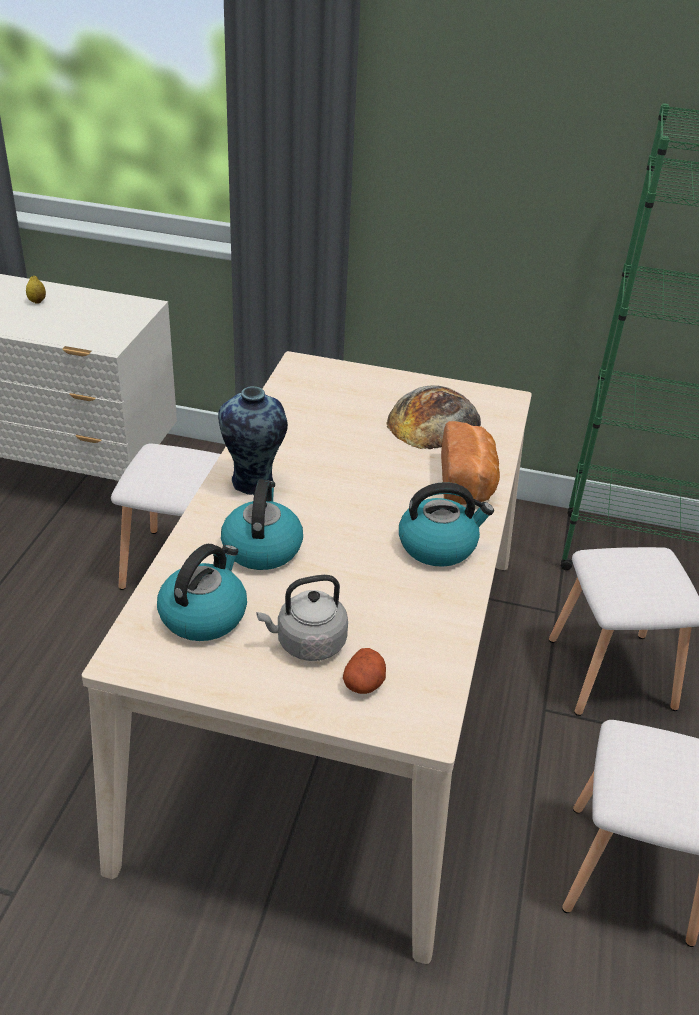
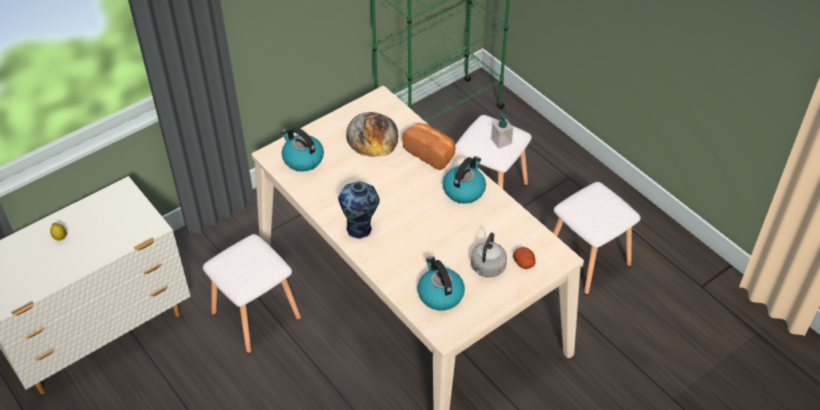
camera: 50 degrees left, 10 degrees up
(262, 547) = (412, 251): kettle -> kettle (302, 159)
(644, 587) = (501, 141): none -> soap dispenser

